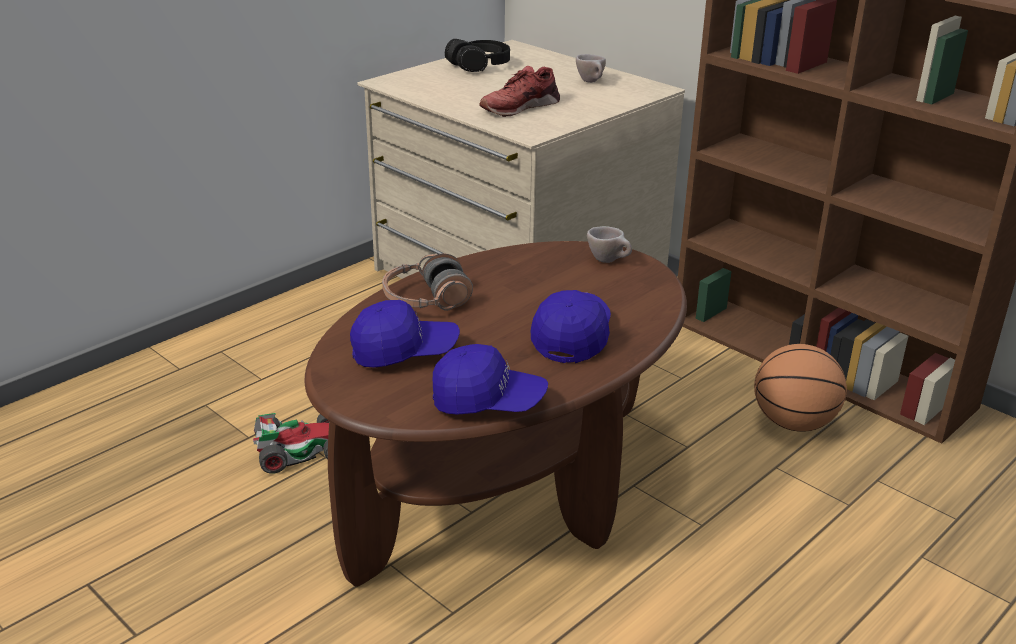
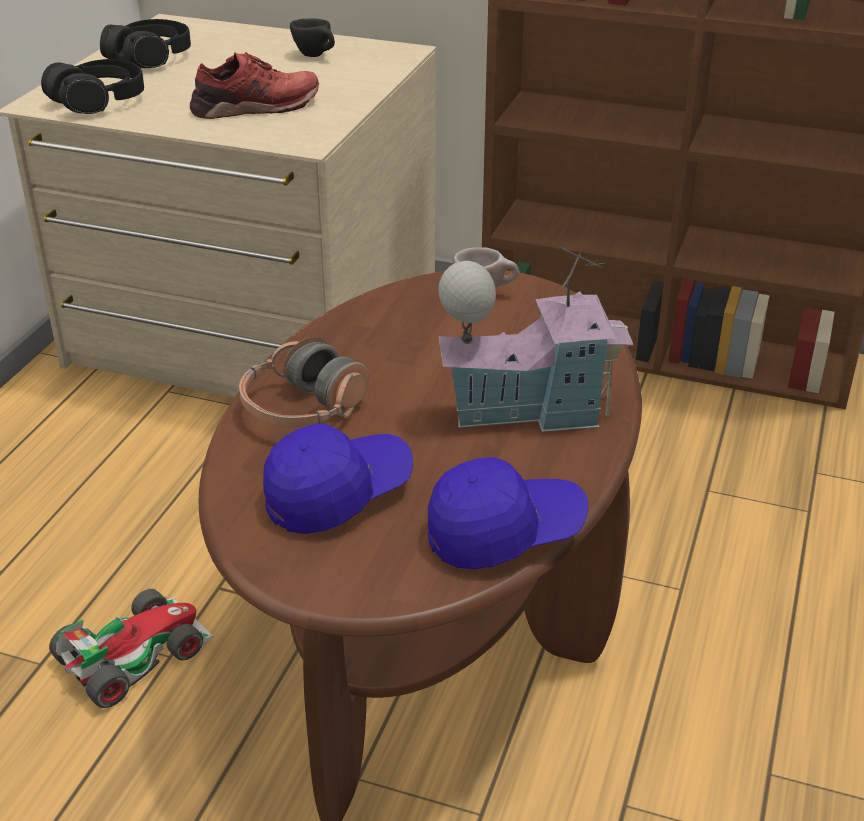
camera: 25 degrees left, 5 degrees up
(422, 87) = (98, 101): none -> black headphones
(519, 107) = (256, 107): red shoe -> red shoe turned 135 degrees counterclockwise
(572, 337) = (529, 409): blue cap -> toy house
(592, 82) = (316, 56): beige cup -> black cup
(793, 423) = (689, 431): basketball -> none

